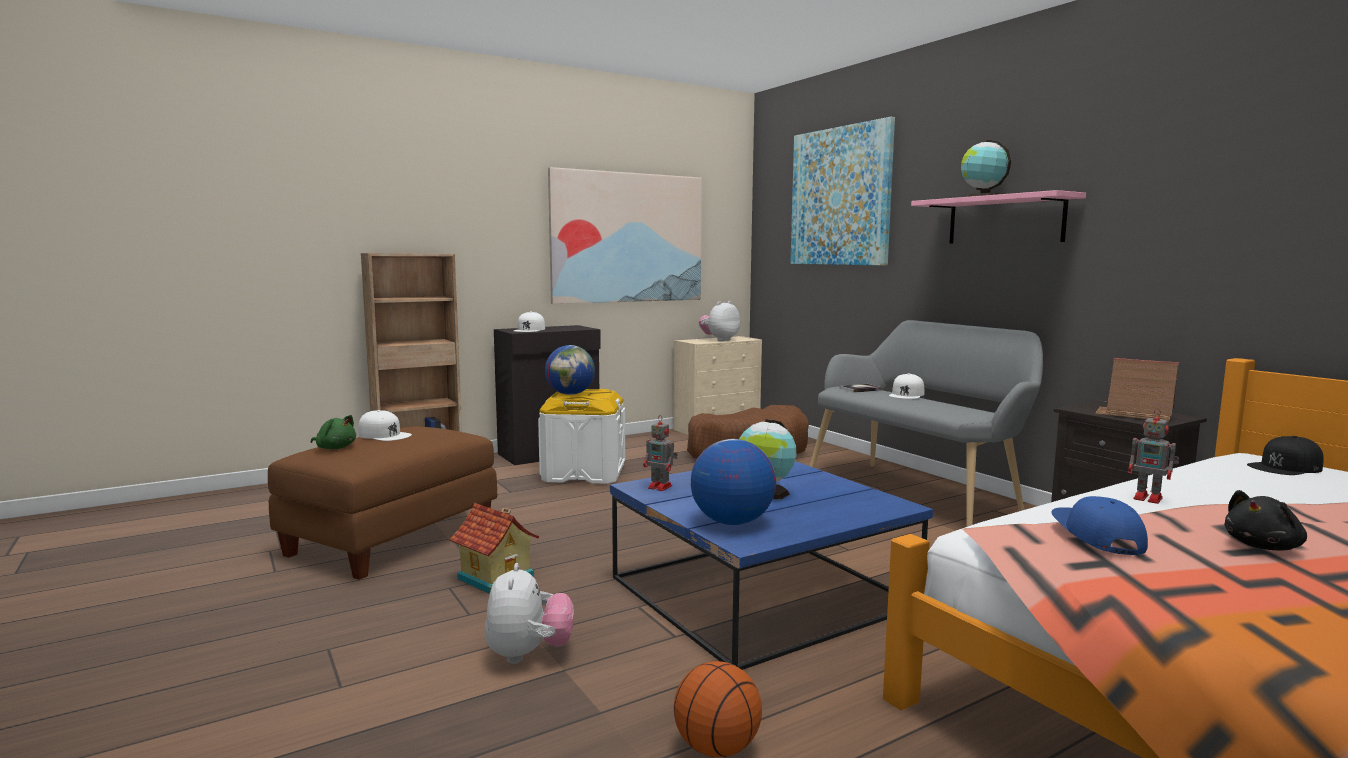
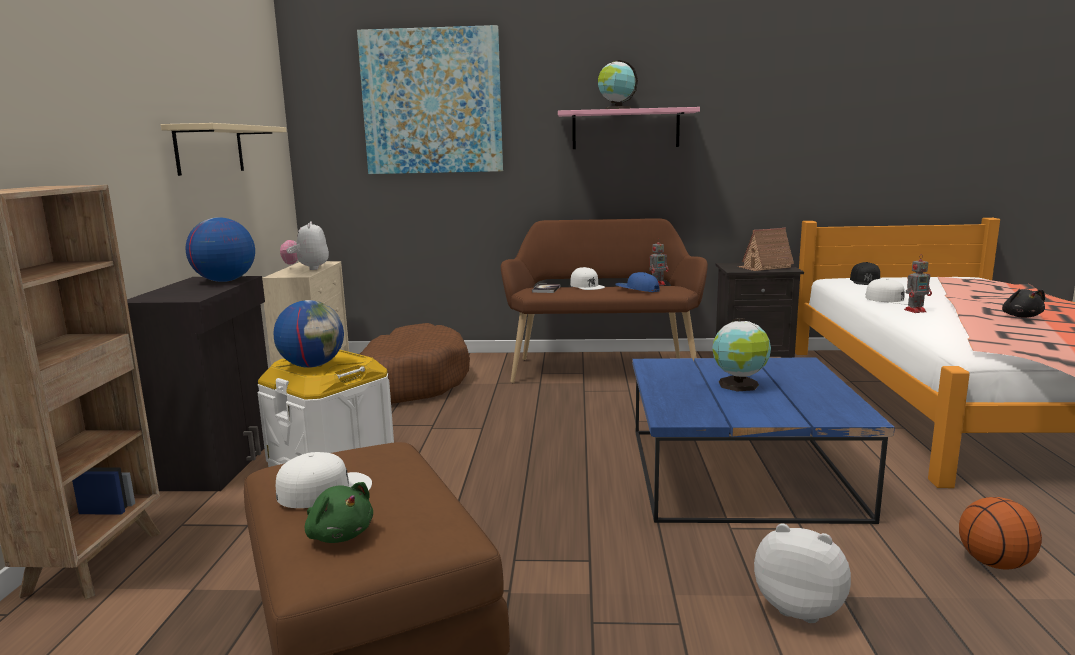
camera: 55 degrees left, 5 degrees up
(335, 448) = (339, 534): green plush toy -> green plush toy turned 75 degrees clockwise
(497, 577) = (590, 584): toy house -> none
(529, 330) = (183, 293): white cap -> white cap (890, 299)
(627, 238) = (210, 149): picture -> beige shelf
(661, 487) = (684, 411): toy robot -> toy robot (658, 284)
(731, 522) = (807, 410): globe -> globe (224, 281)
(917, 493) = (602, 367): grey bench -> brown bench
(1096, 536) = (1004, 332): blue cap -> blue cap (637, 290)

